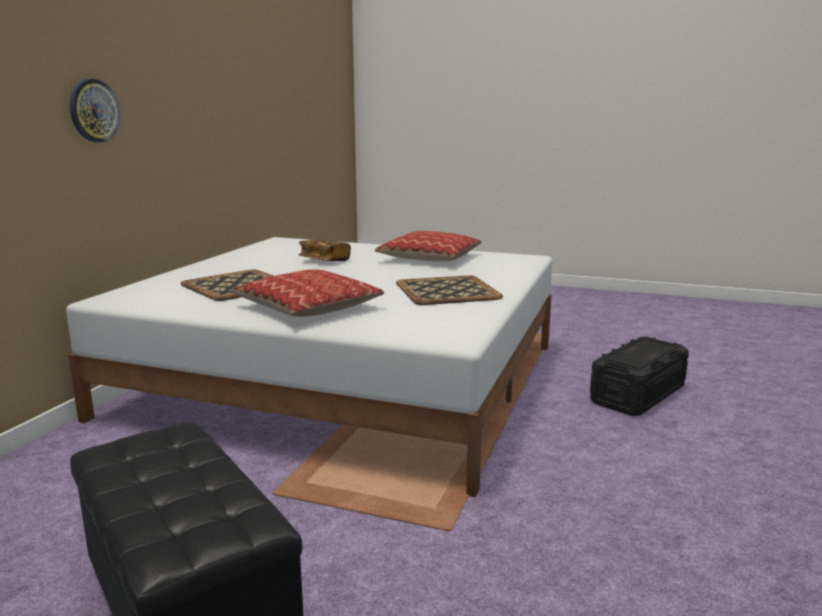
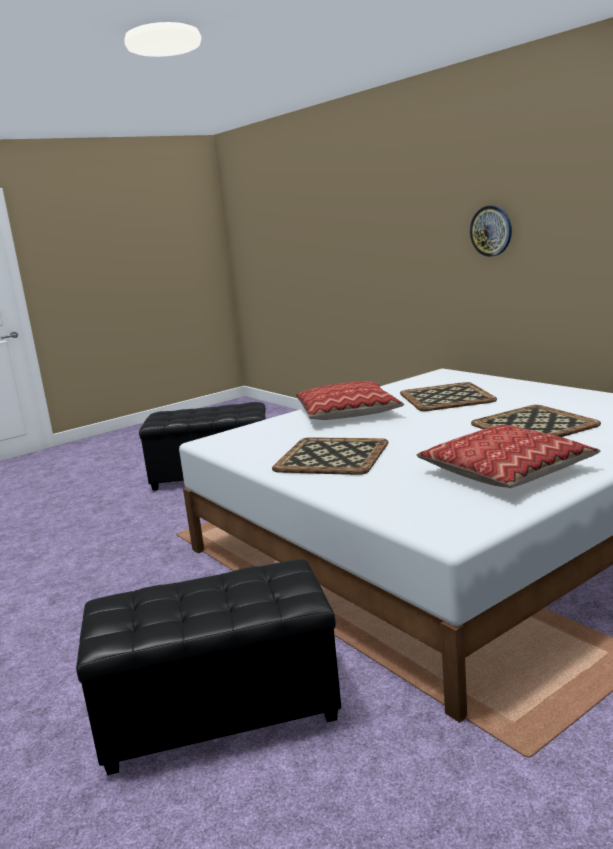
camera: 125 degrees right, 0 degrees up
(324, 261) = (532, 425): book -> tray
(638, 394) = (220, 715): black storage box -> black ottoman

